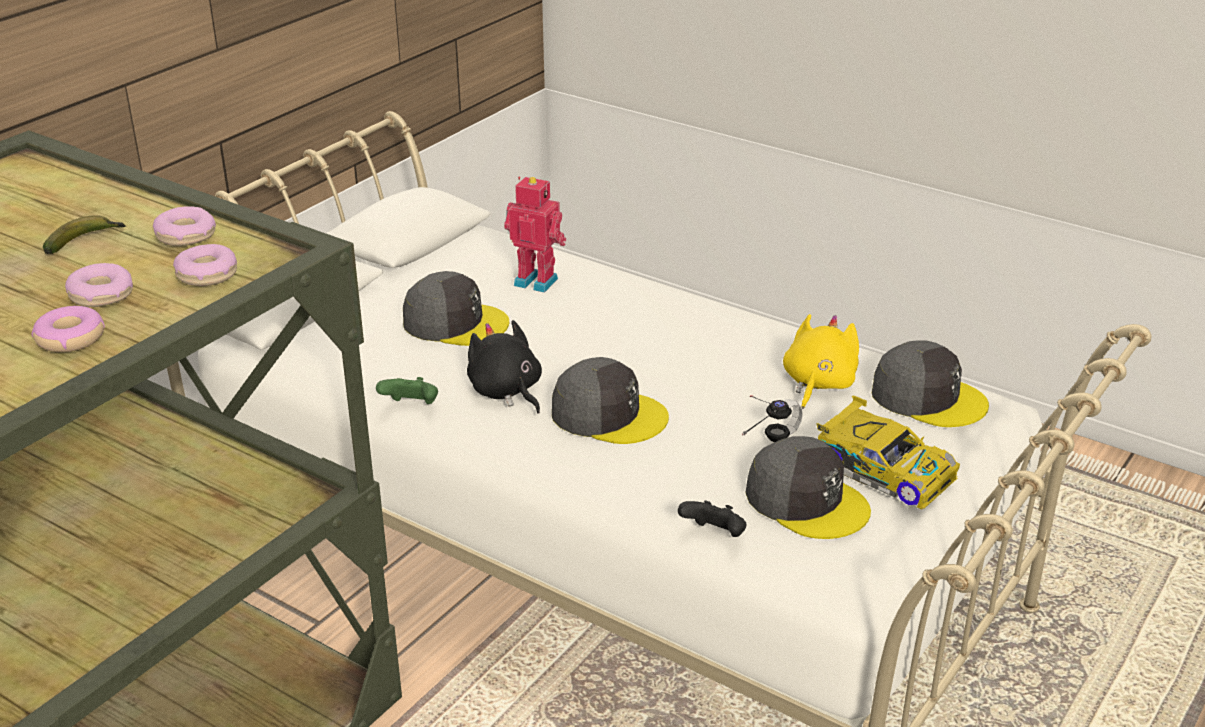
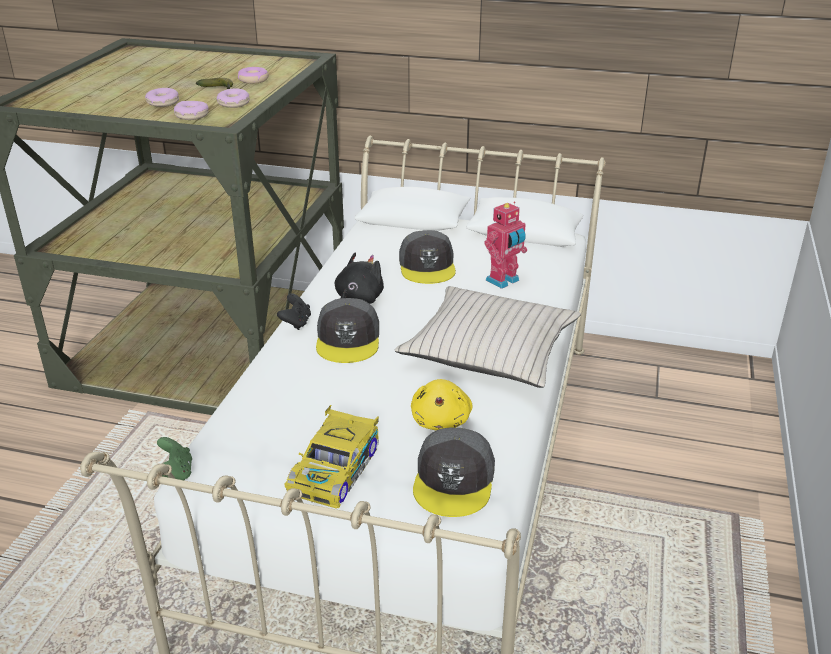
camera: 70 degrees right, 0 degrees up
(70, 338) = (119, 107): donut -> donut (253, 80)
(411, 407) = (325, 275): green game controller -> green game controller (175, 473)
(537, 280) = (504, 281): toy robot -> toy robot turned 45 degrees clockwise
(690, 325) = (490, 350): none -> beige pillow
(714, 536) = (227, 406): black game controller -> black game controller (296, 323)
(759, 440) = (347, 405): headphones -> none
(806, 501) = (279, 437): grey cap -> none
(817, 384) = (441, 420): yellow plush toy -> yellow plush toy turned 90 degrees clockwise

